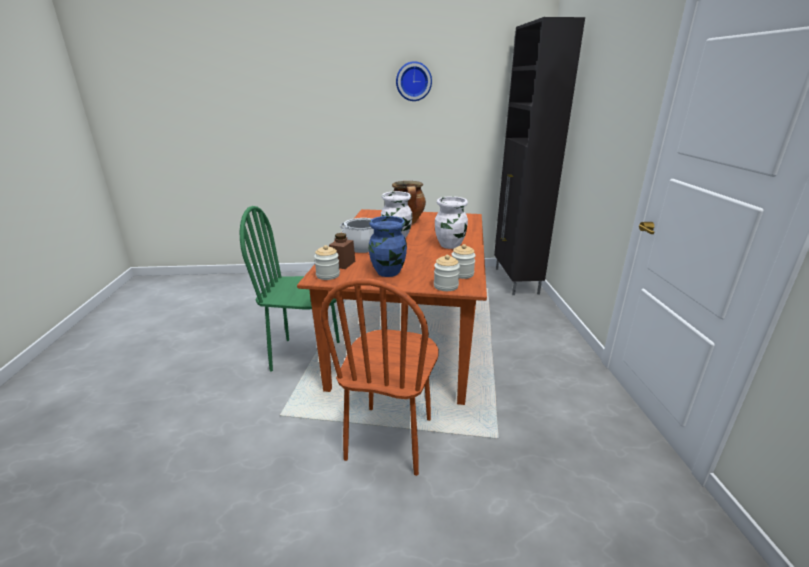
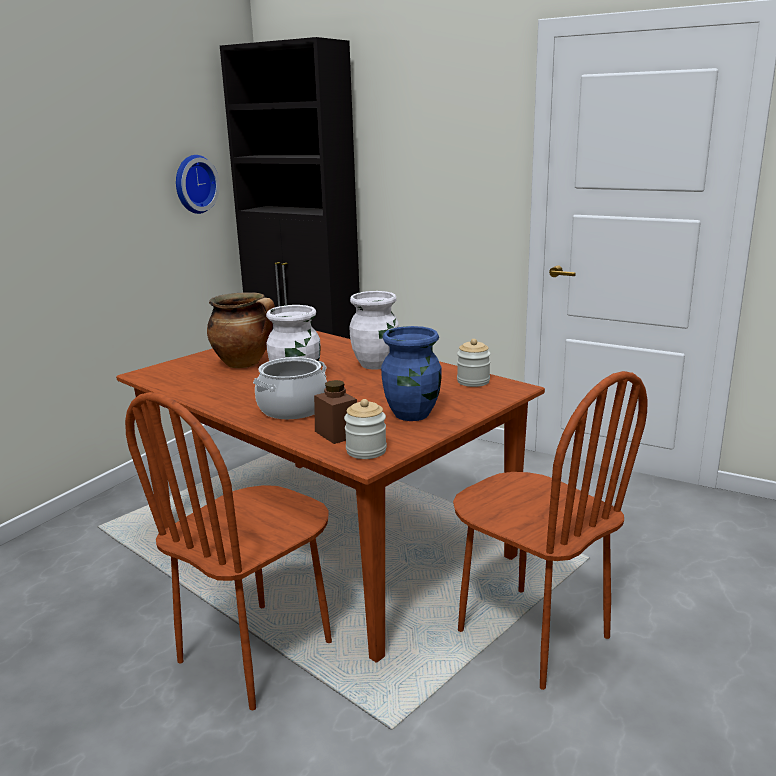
camera: 55 degrees left, 5 degrees down
(306, 355) = (256, 652): green chair -> brown chair
(413, 81) = (97, 132): wall clock -> wall clock (193, 184)
(446, 286) = (496, 397): jar -> none

